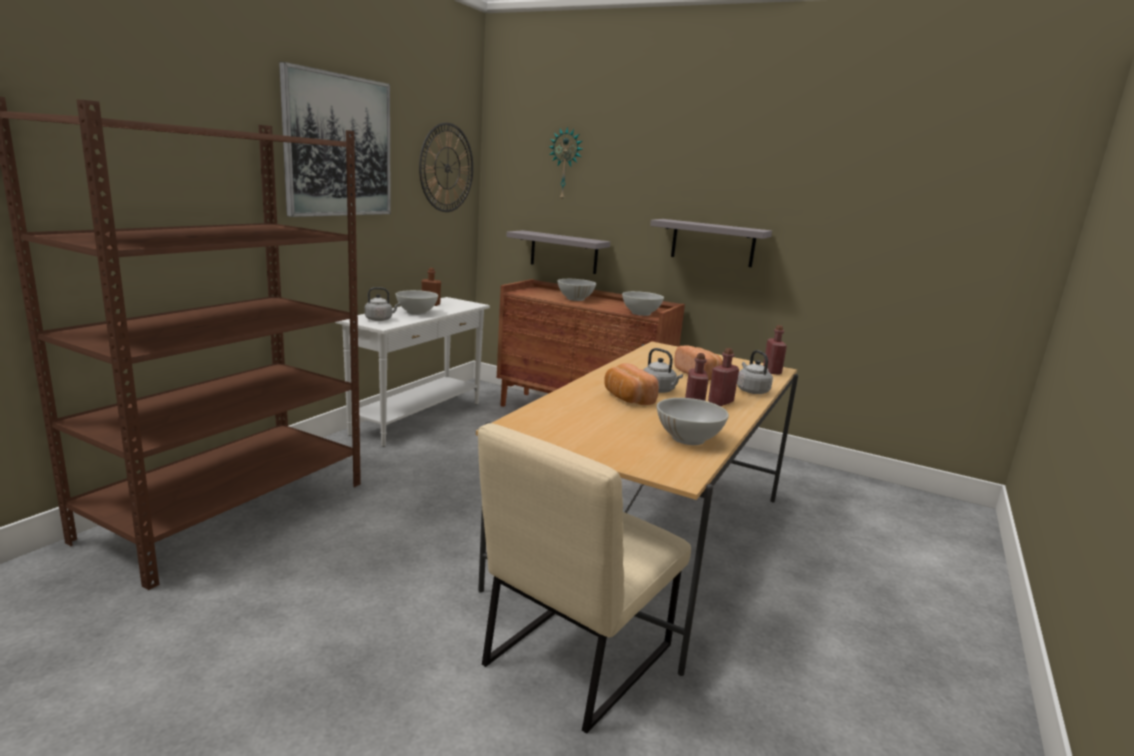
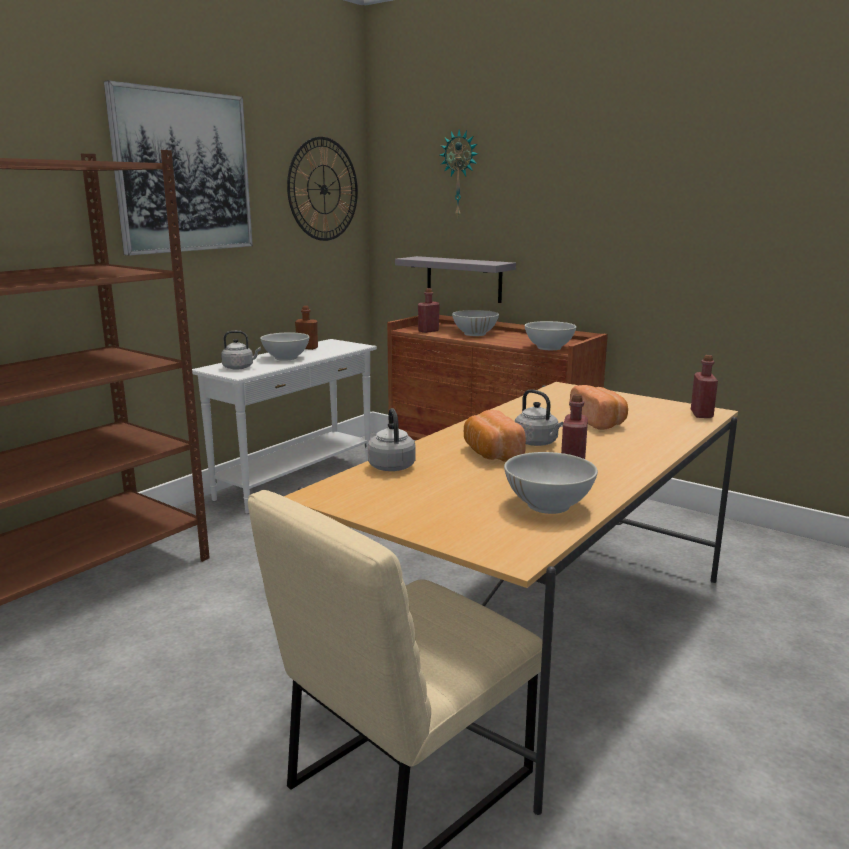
camera: 10 degrees right, 0 degrees up
(713, 243) = (638, 256): grey shelf -> none
(720, 402) = (613, 456): red bottle -> red bottle (428, 331)
(751, 390) = (662, 440): grey kettle -> grey kettle (391, 466)

